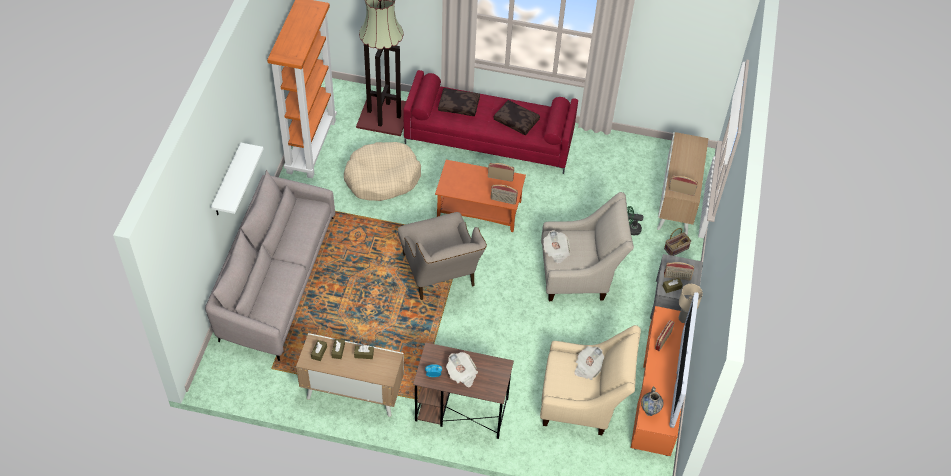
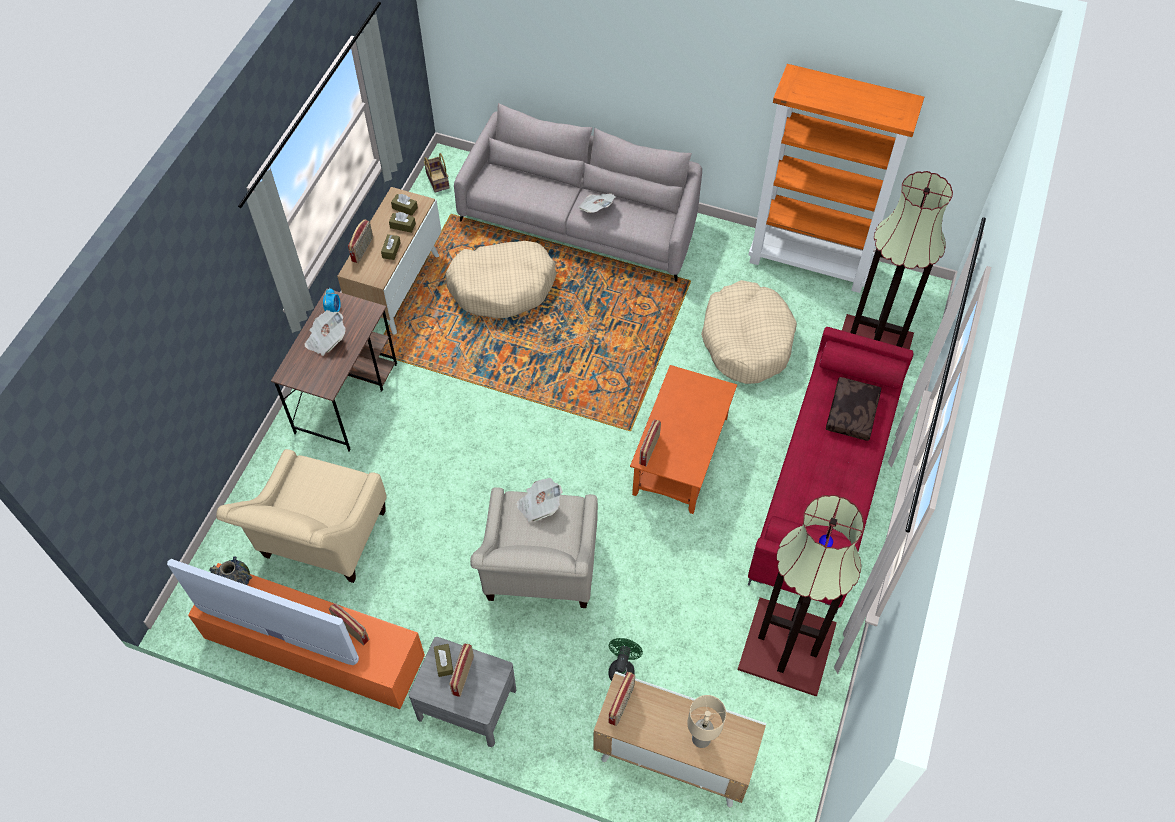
camera: 100 degrees right, 5 degrees up
(227, 181) = (618, 70): white shelf -> none
(345, 323) = (502, 286): none -> beige dog bed
(441, 276) = (561, 395): beige armchair -> none
(500, 177) = (695, 451): radio -> radio (363, 249)
(517, 121) = (819, 491): brown pillow -> none
(588, 367) = (327, 515): newspaper -> newspaper (596, 208)
(599, 155) = (788, 648): none -> floor lamp
(676, 249) = (572, 734): basket -> basket (436, 180)
(684, 319) = (384, 671): beige table lamp -> beige table lamp (700, 739)

